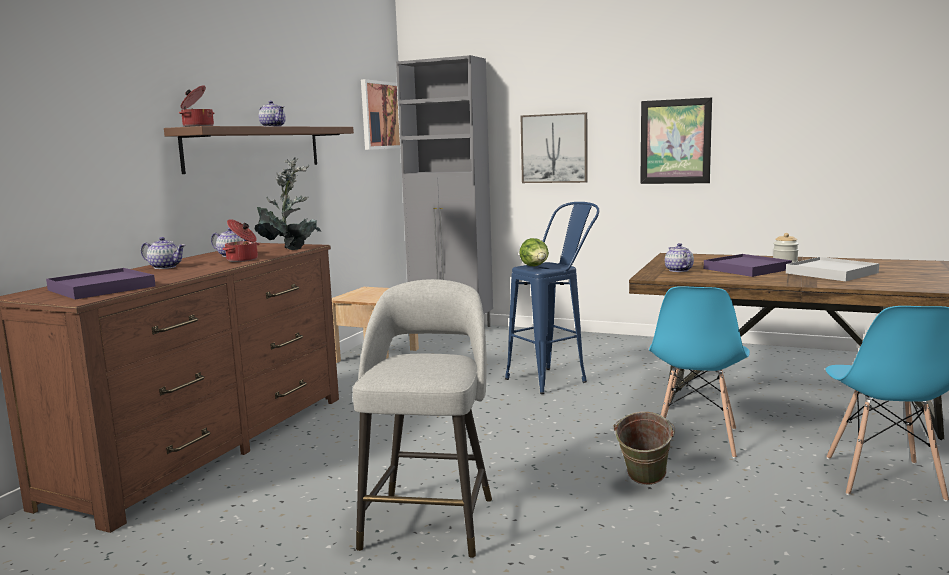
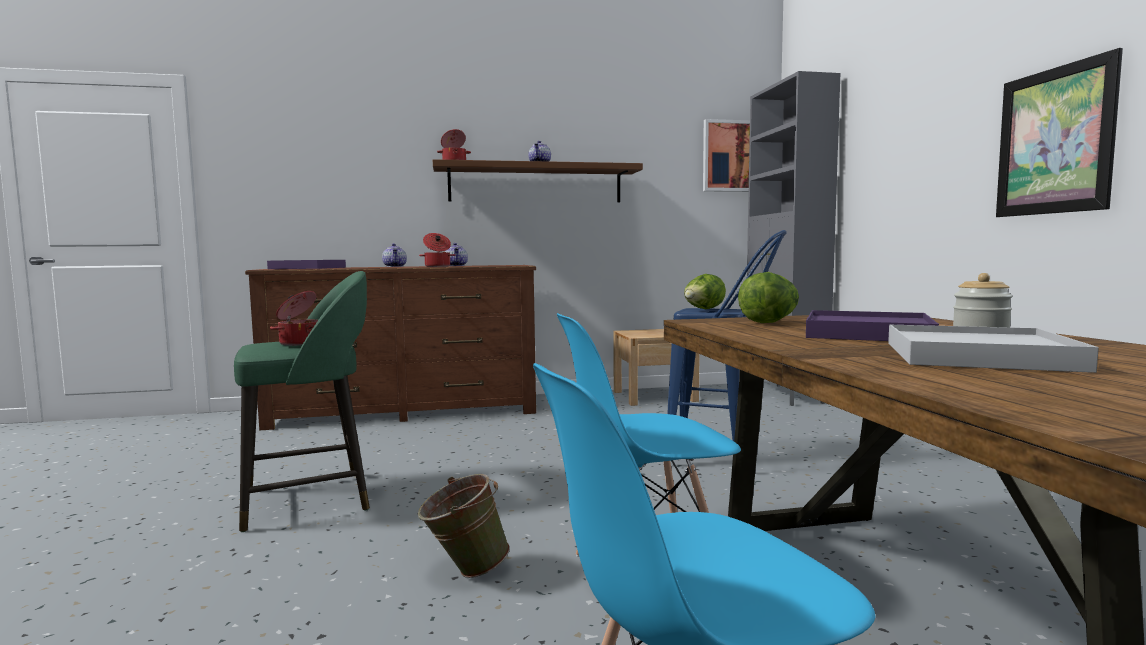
camera: 55 degrees right, 5 degrees down
(290, 248) = (501, 265): potted plant -> none
(429, 521) = (311, 499): grey stool -> green stool
(433, 363) = (300, 343): none -> cooking pot
(554, 148) = (899, 175): picture -> none
(678, 270) = (769, 322): teapot -> lettuce

